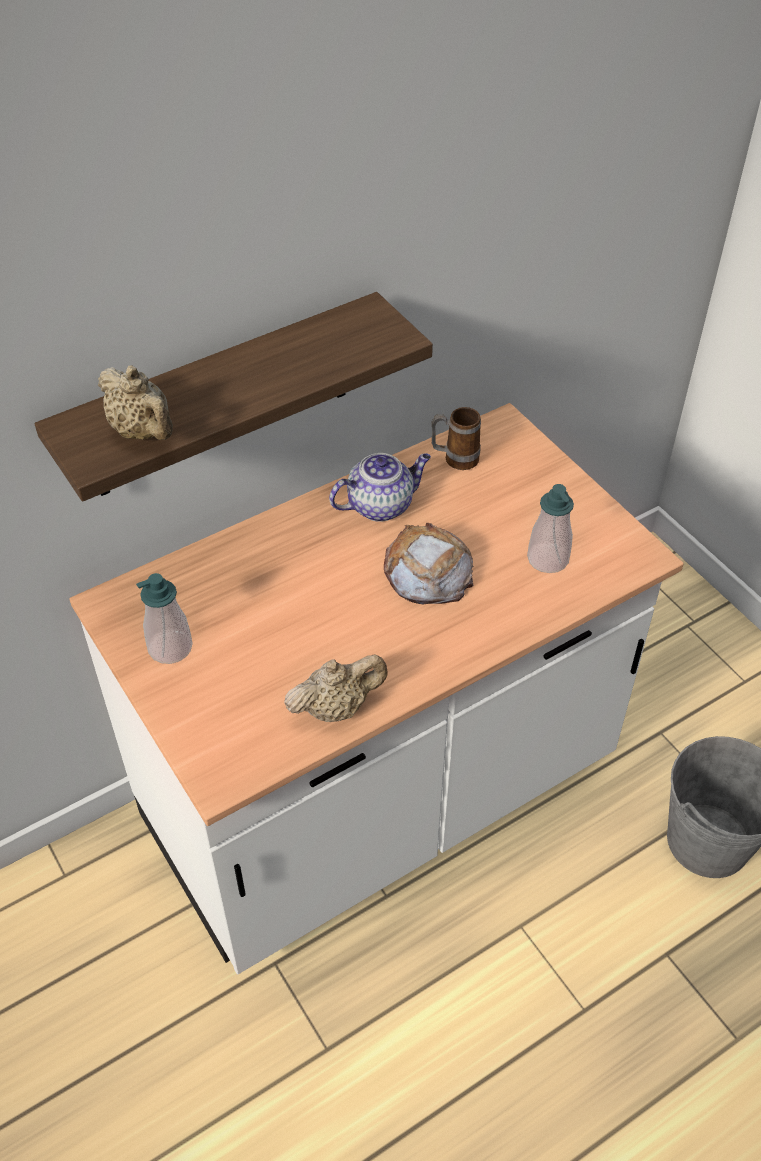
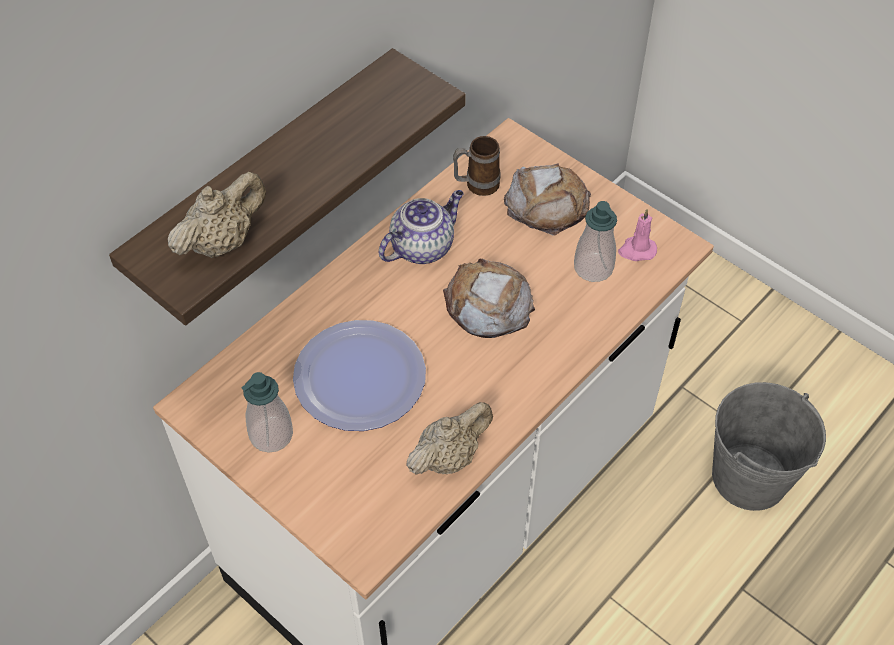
camera: 15 degrees left, 5 degrees up
(143, 432) = (222, 242): beige teapot -> beige teapot turned 75 degrees counterclockwise
(275, 612) = (360, 376): none -> plate
(521, 490) = (547, 204): none -> bread
(599, 551) = (637, 250): none -> pink candle

